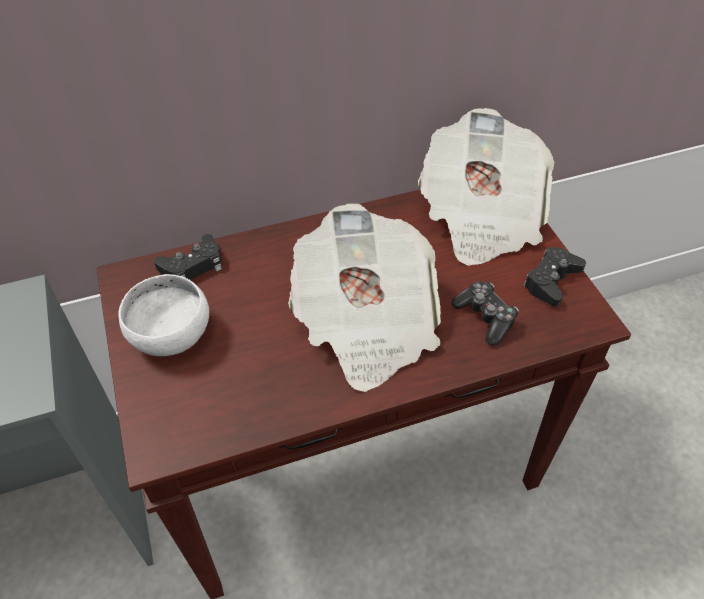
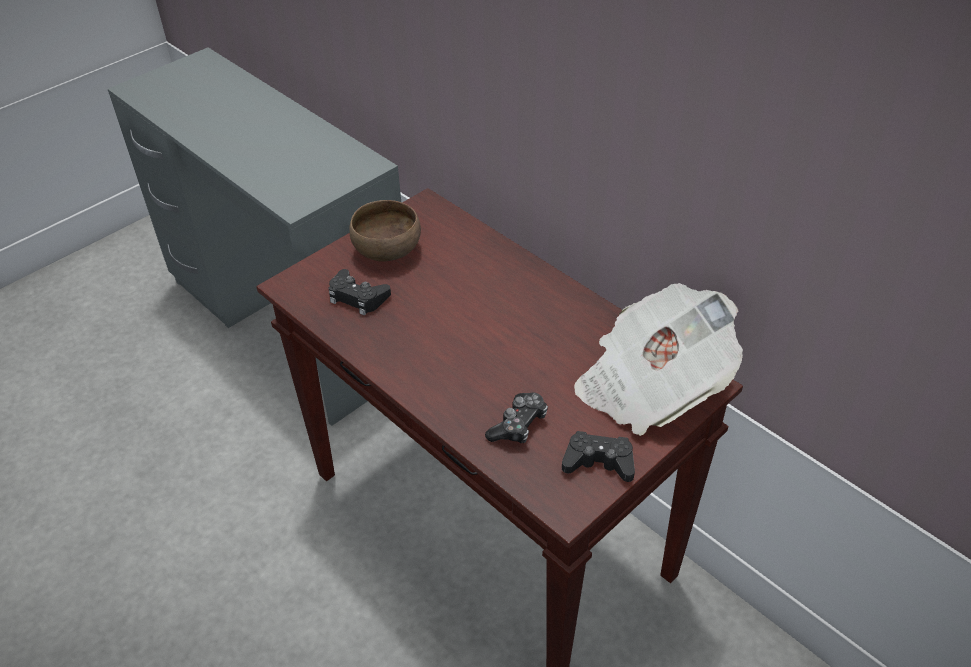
camera: 65 degrees right, 5 degrees down
(169, 334) = (387, 249): white bowl -> brown bowl
(193, 266) = (459, 233): black game controller -> black game controller (357, 297)
(366, 324) = (462, 350): newspaper -> none

